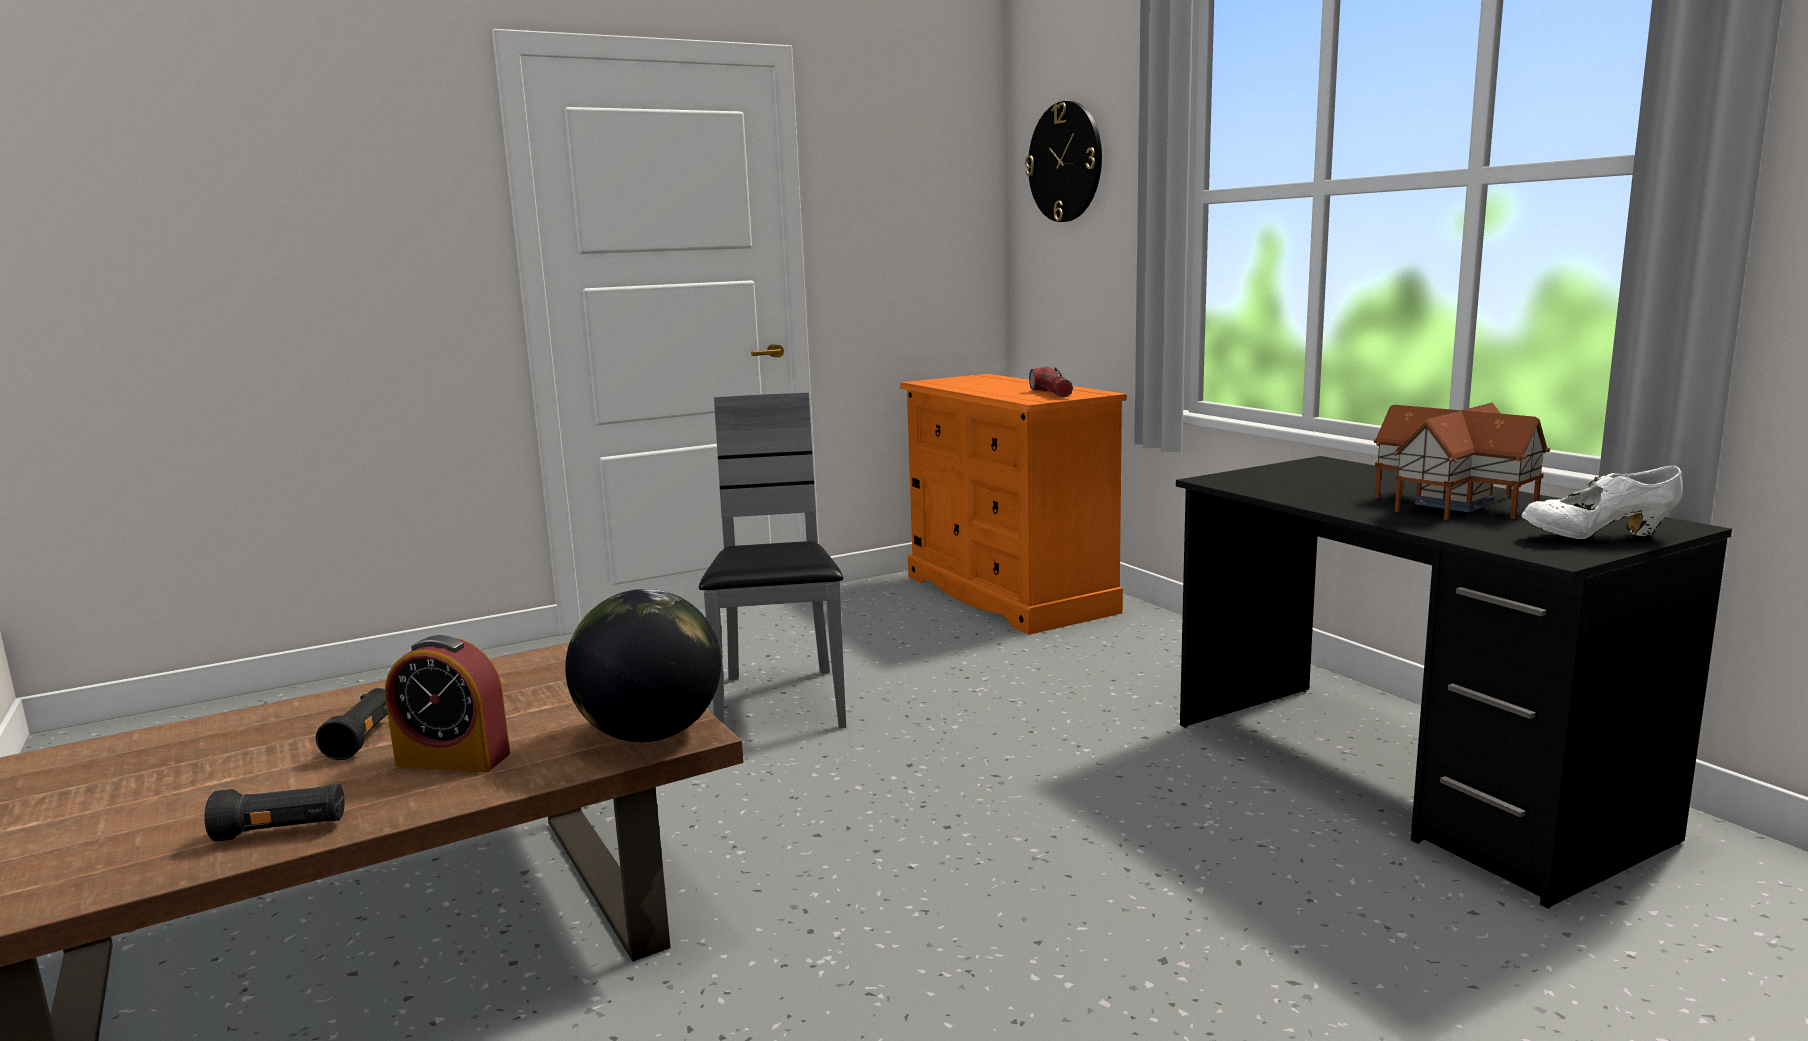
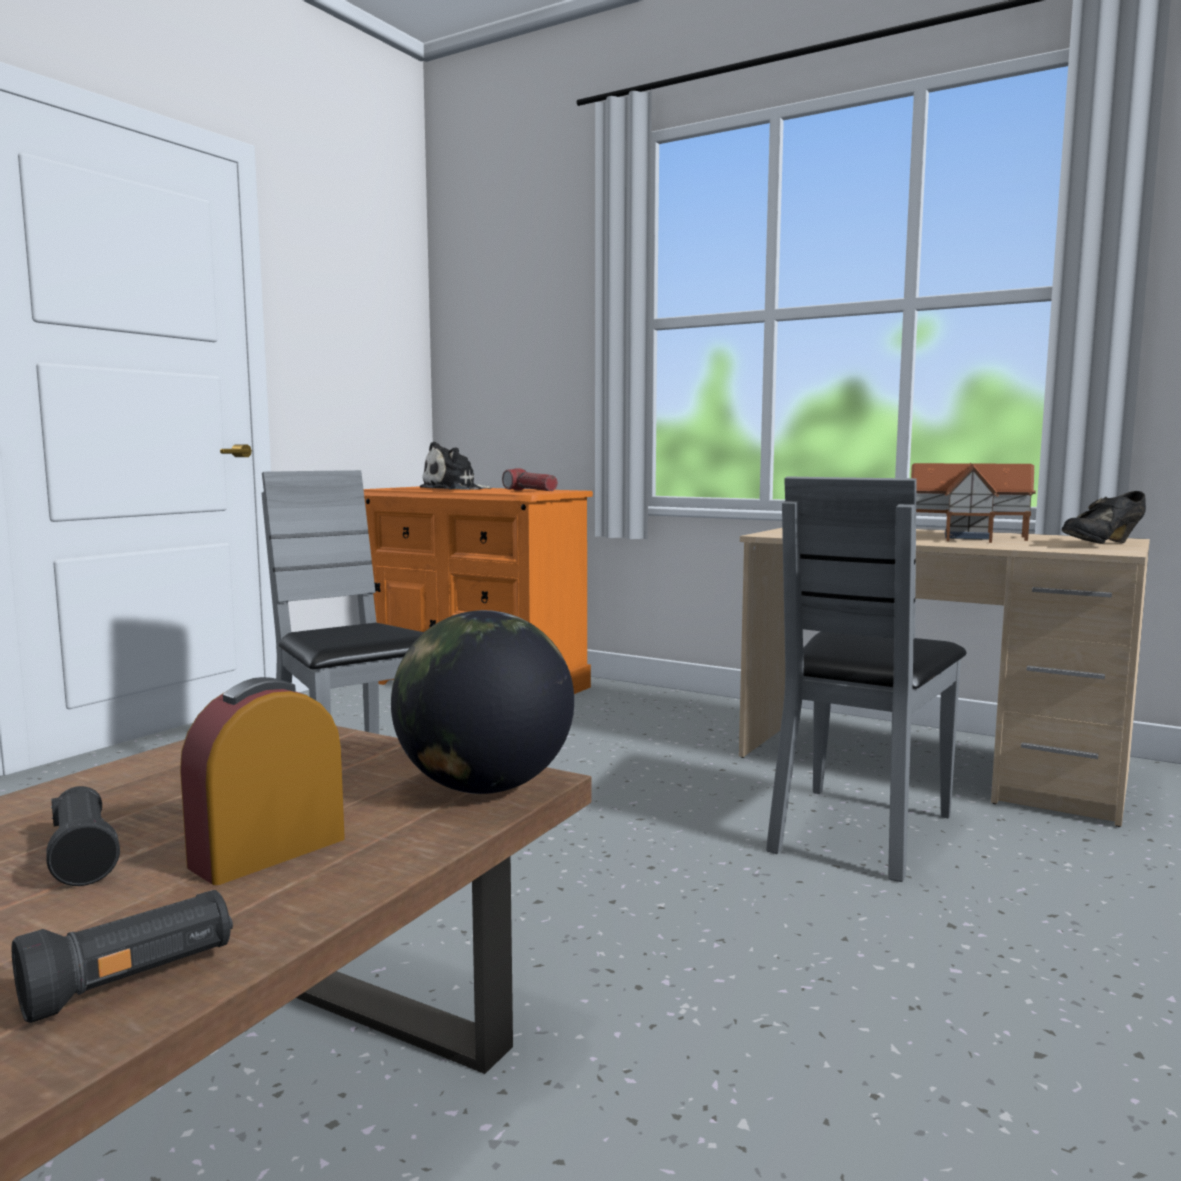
camera: 30 degrees left, 5 degrees down
(453, 759) = (268, 852): alarm clock -> alarm clock turned 150 degrees clockwise
(989, 386) = (454, 489): none -> plush toy
(1065, 162) = (500, 296): wall clock -> none
(1203, 838) = (859, 831): none -> grey chair
(1401, 778) = (929, 765): black desk -> beige desk
(1596, 537) = (1101, 544): white shoe -> black shoe

